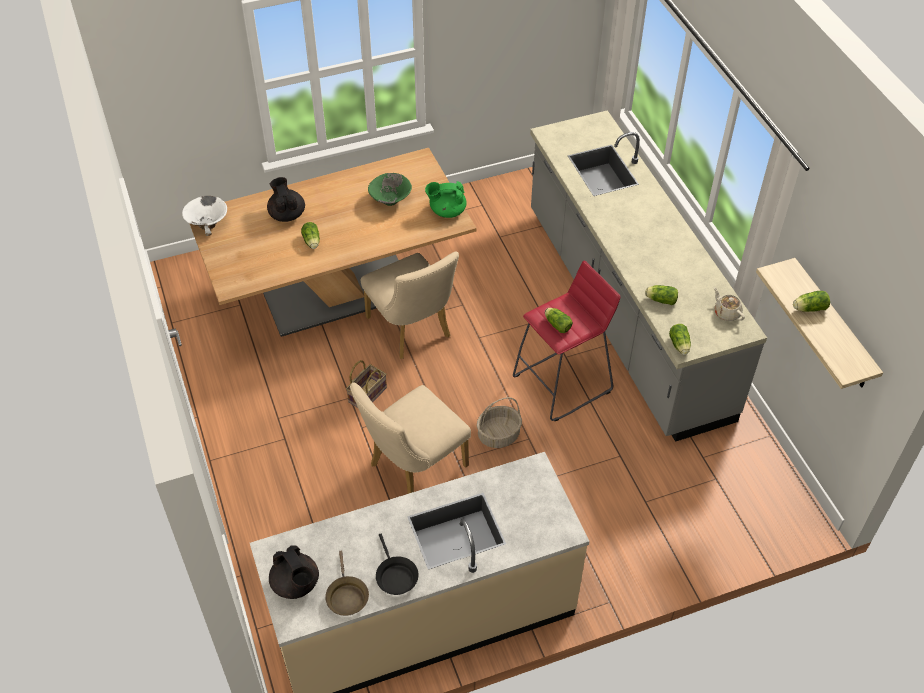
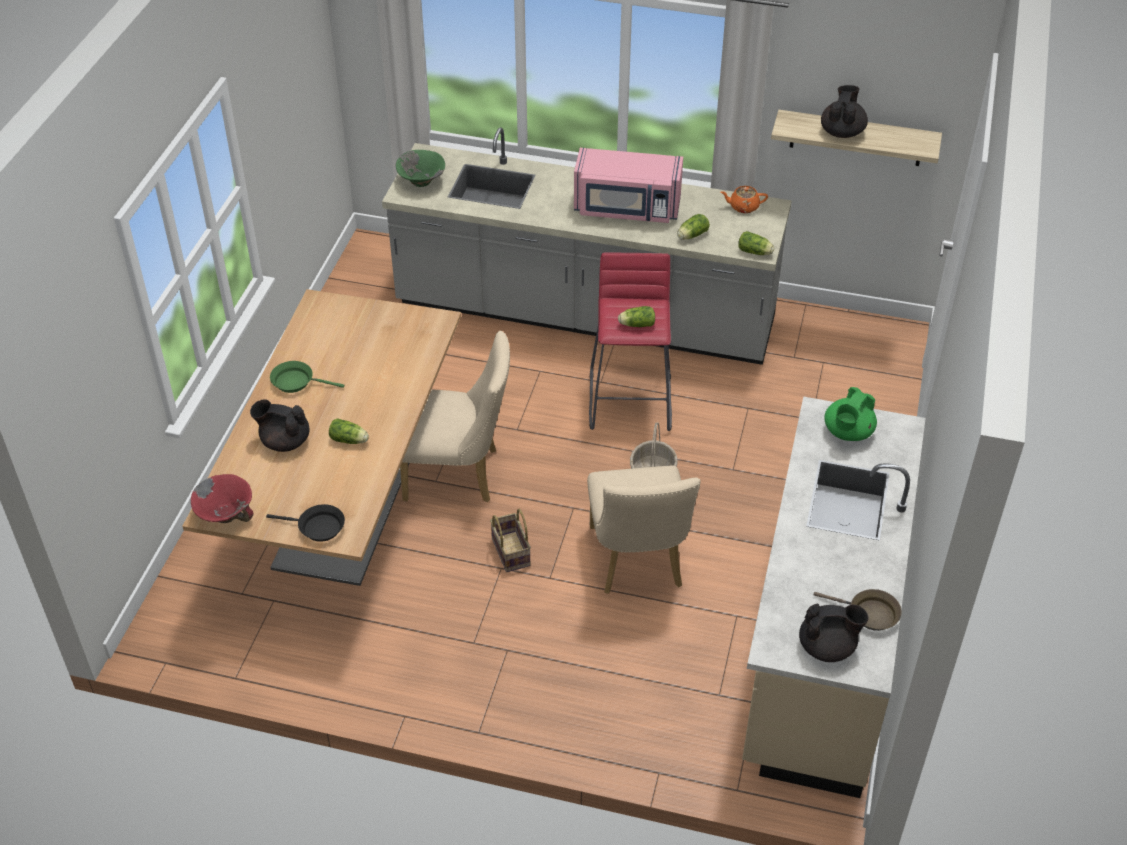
camera: 55 degrees left, 5 degrees down
(208, 224) = (225, 514): white bowl -> red bowl
(341, 190) = (296, 382): none -> green frying pan
(390, 201) = (354, 353): green bowl -> green bowl (421, 182)
(395, 576) = (871, 567): black frying pan -> black frying pan (317, 527)
(447, 211) = (415, 320): green teapot -> green teapot (847, 433)
(653, 250) = (627, 208): none -> pink microwave
(726, 313) = (743, 207): beige teapot -> orange teapot
(808, 308) = (842, 132): lettuce -> black teapot

